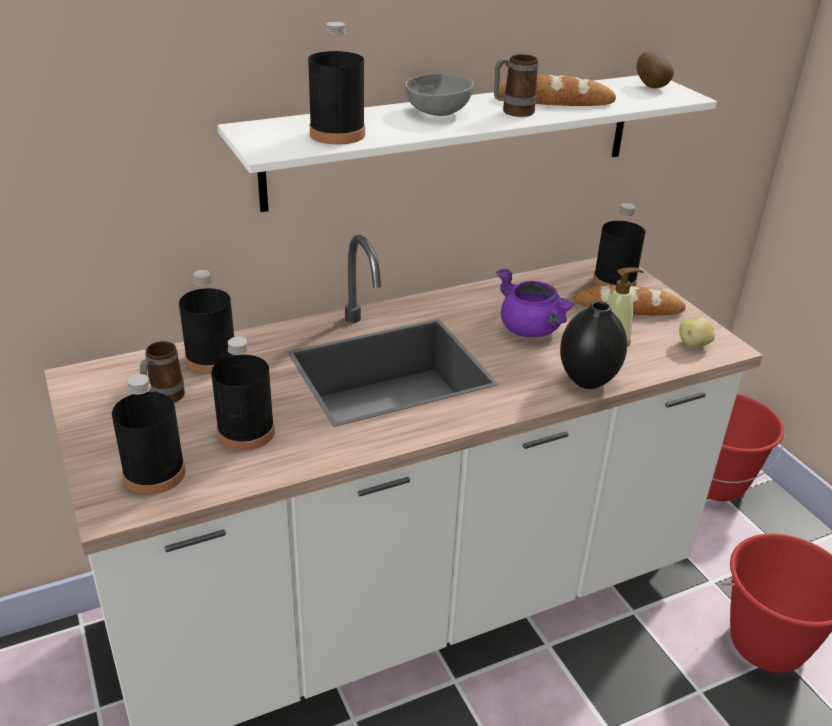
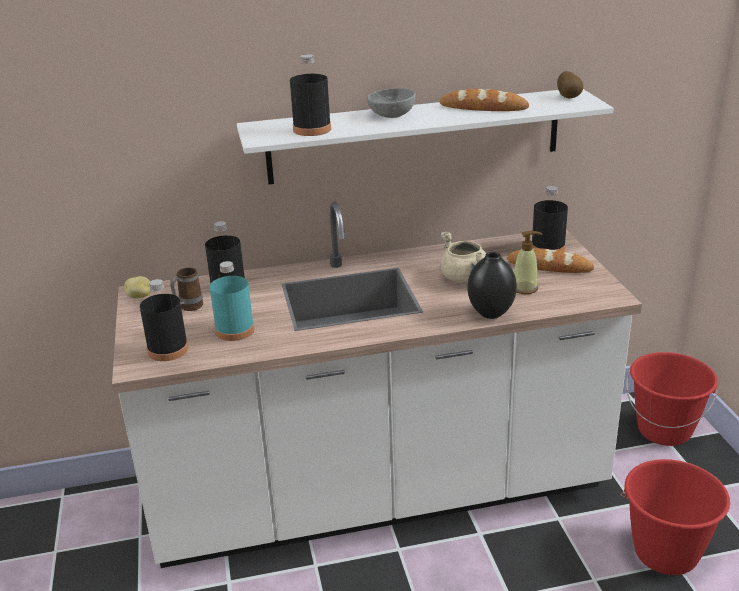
camera: 15 degrees right, 5 degrees down
(246, 432) = (235, 330): black bottle -> turquoise bottle
(512, 112) = (445, 115): mug -> none
(531, 330) = (465, 278): purple cooking pot -> beige cooking pot
(694, 344) = (589, 294): potato -> potato (140, 297)

